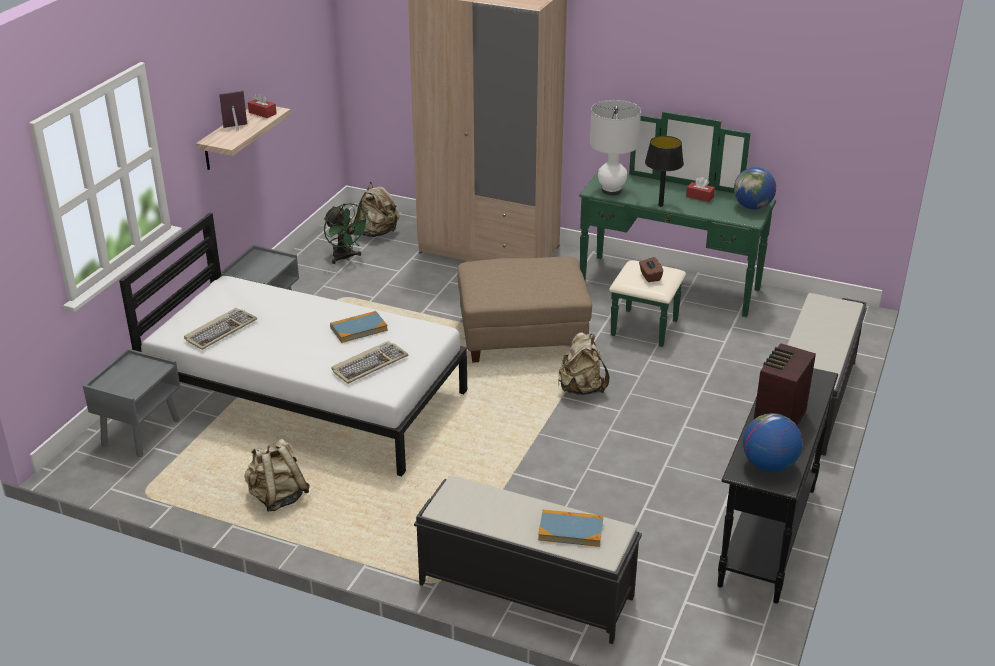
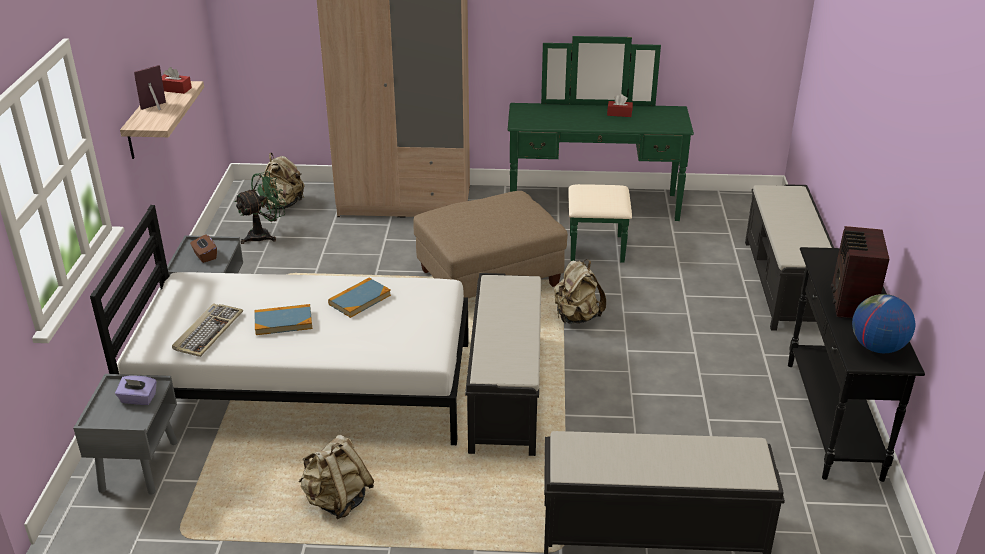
camera: 20 degrees left, 0 degrees up
(142, 374) = (138, 399): none -> purple tissue box
(345, 258) = (264, 235): green fan -> green fan turned 75 degrees counterclockwise
(369, 364) = (395, 334): keyboard -> none
(473, 440) = (505, 391): none -> black bench
(570, 530) = (709, 458): book -> book (283, 322)
(611, 191) = (536, 121): white table lamp -> none
(650, 276) = (602, 196): brown tissue box -> brown tissue box (205, 256)
(660, 205) = (590, 127): black table lamp -> none
(752, 207) = (672, 115): globe -> none

